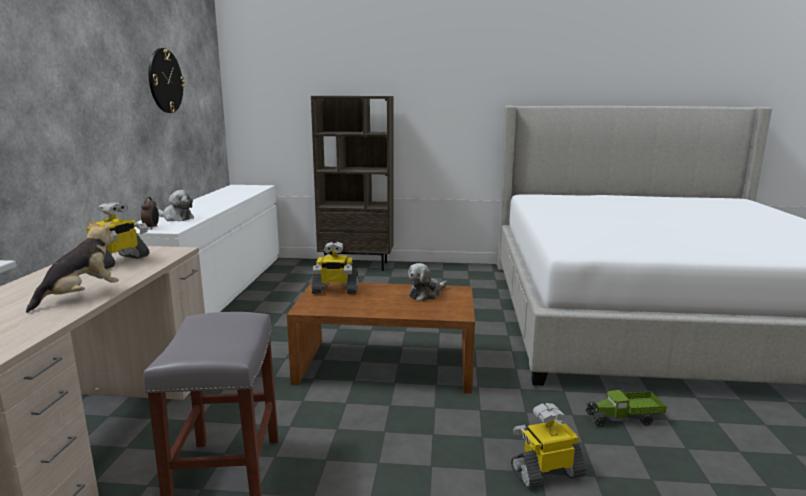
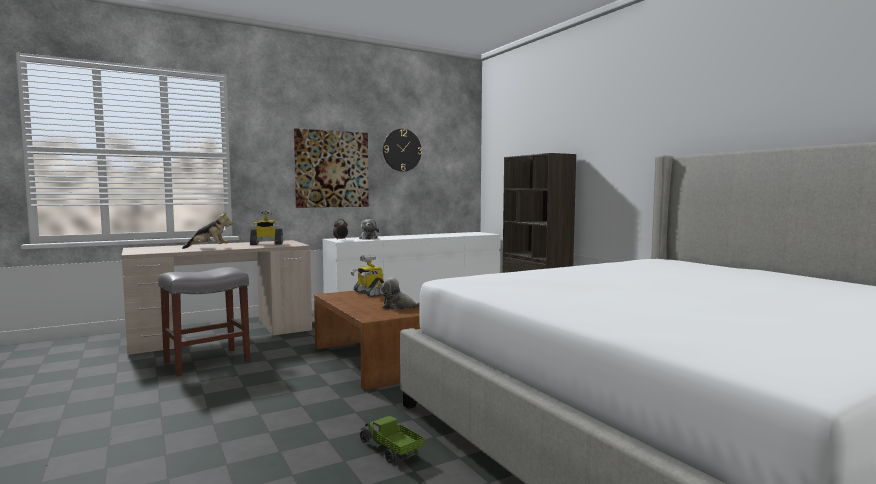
camera: 55 degrees right, 10 degrees down
(103, 115) = (332, 169): none -> picture
(546, 472) = (271, 433): toy robot -> none

